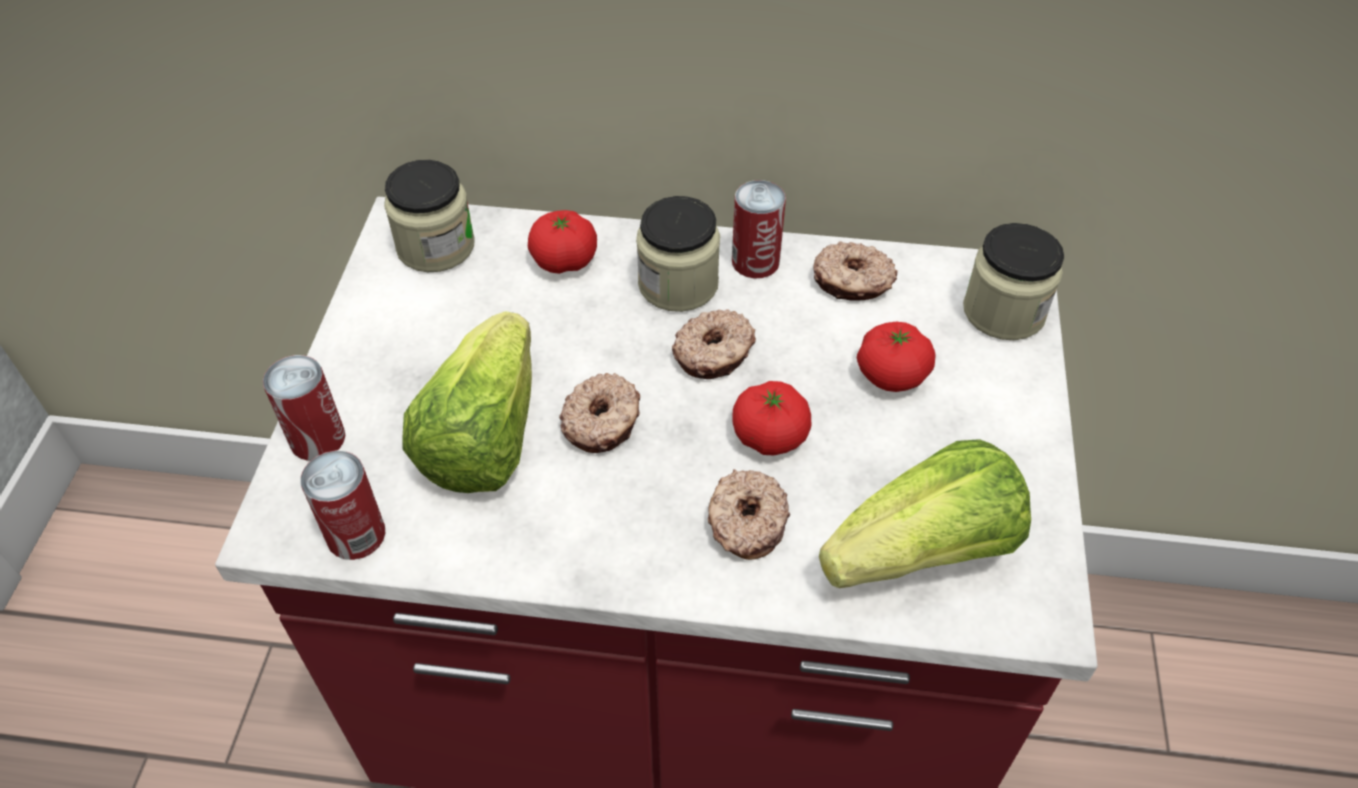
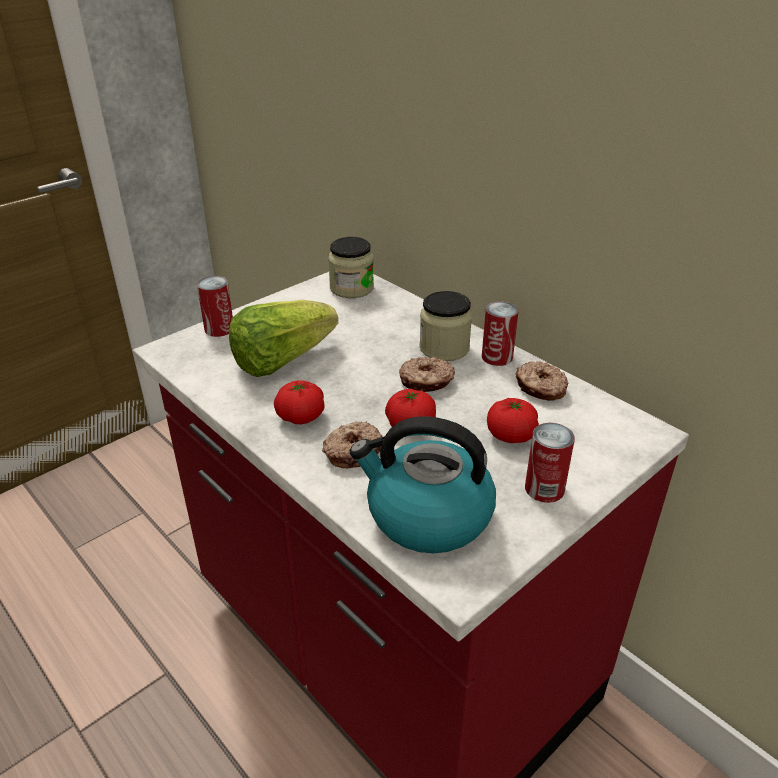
camera: 40 degrees right, 15 degrees down
(356, 534) = (190, 366): can -> can (544, 488)
(564, 260) = (401, 316): tomato -> tomato (300, 416)
(603, 422) = (338, 380): donut -> none
(924, 552) = (427, 515): lettuce -> kettle
(1003, 311) = (618, 442): jar -> none

